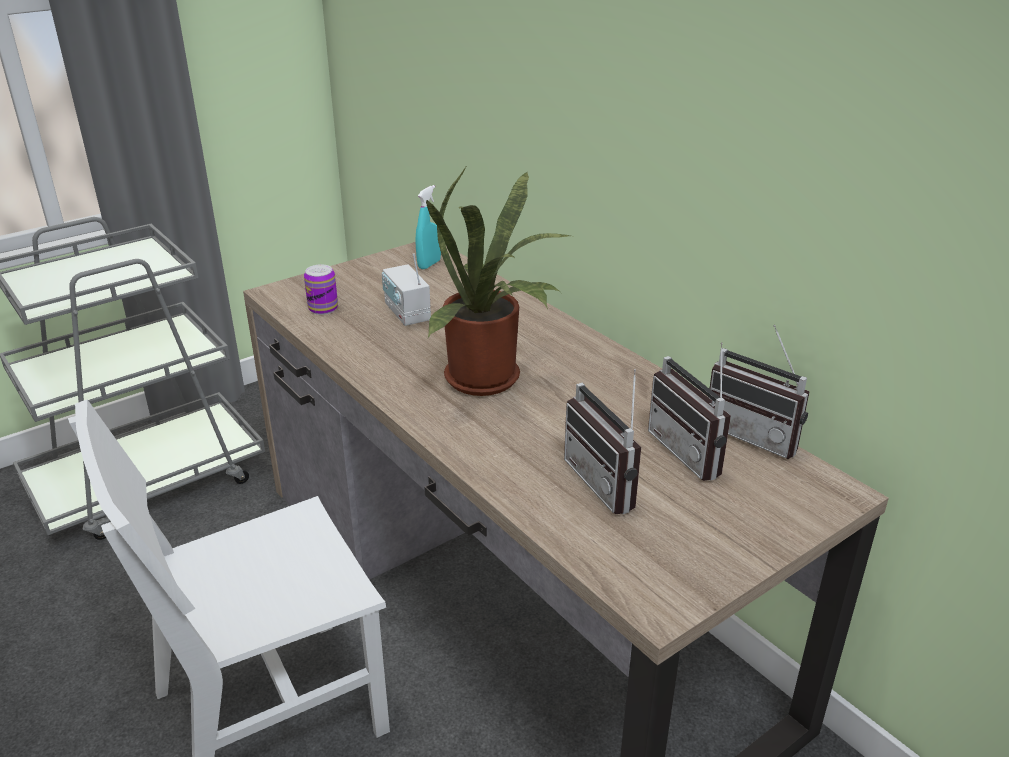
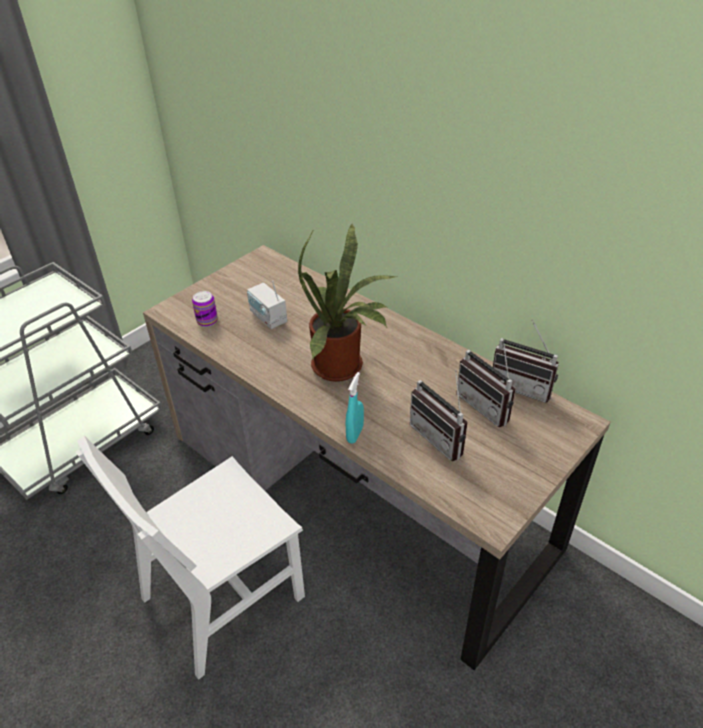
camera: 10 degrees left, 10 degrees up
(429, 264) = (269, 271): turquoise spray bottle -> turquoise spray bottle (355, 434)

